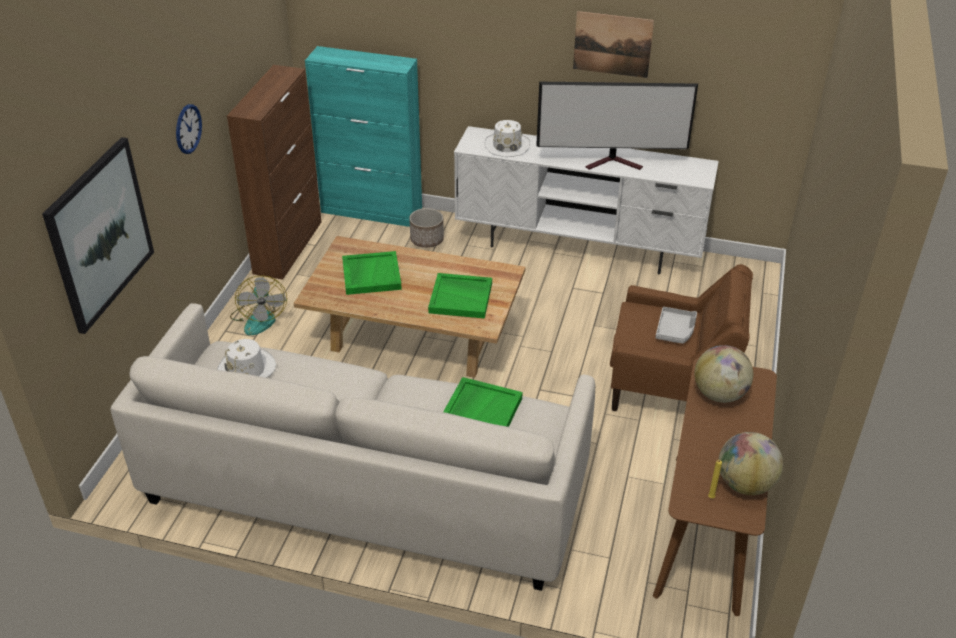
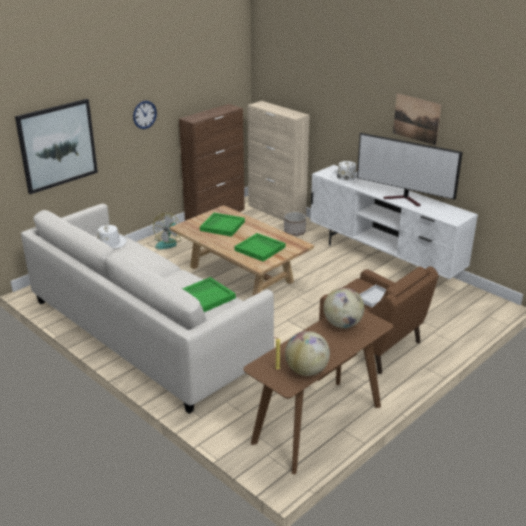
camera: 30 degrees right, 10 degrees down
(372, 211) = (277, 212): turquoise cabinet -> beige cabinet

